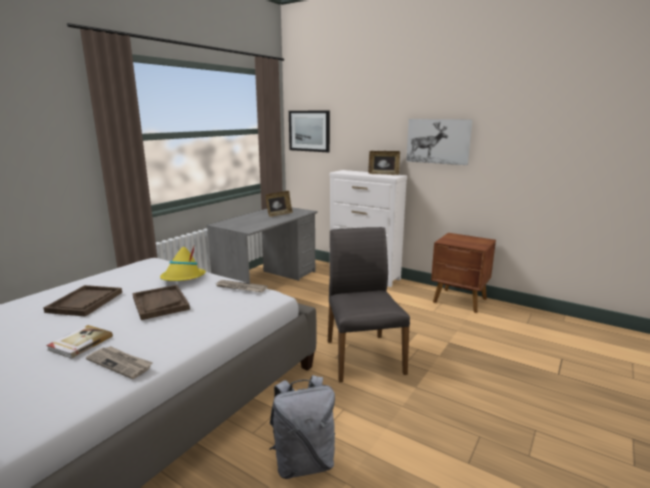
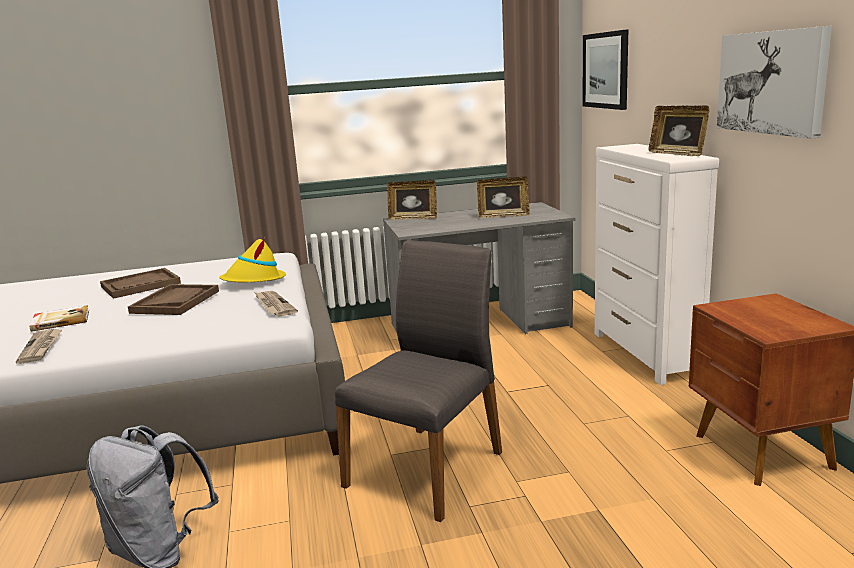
camera: 45 degrees right, 0 degrees up
(227, 222) = (413, 218): none -> picture frame

